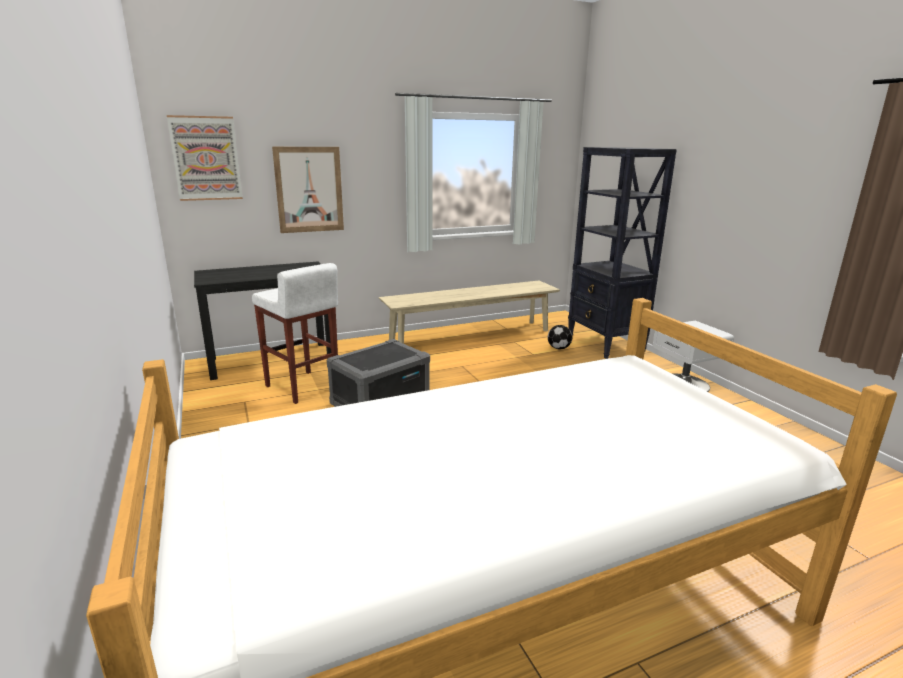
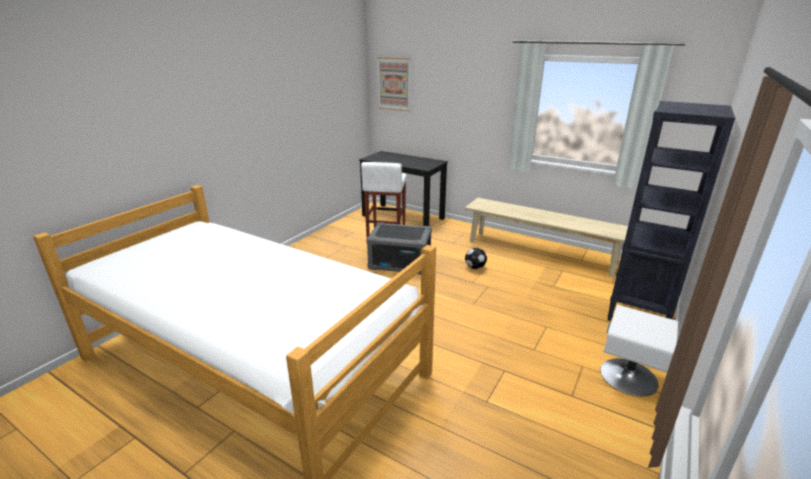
camera: 55 degrees right, 5 degrees up
(309, 190) = (449, 110): picture -> none
(559, 348) = (587, 292): football -> football (475, 267)

